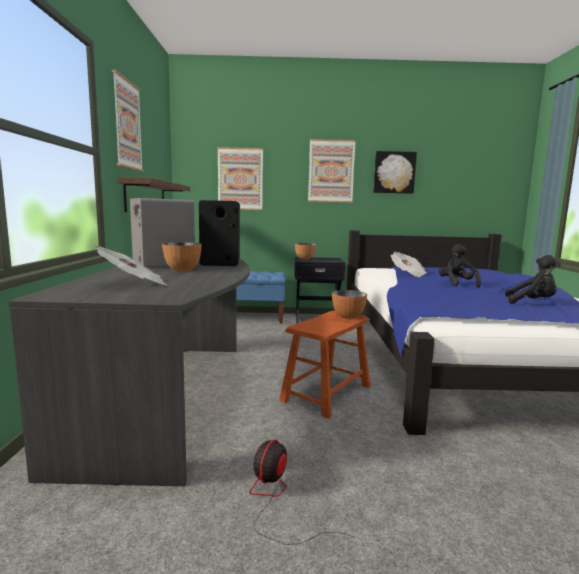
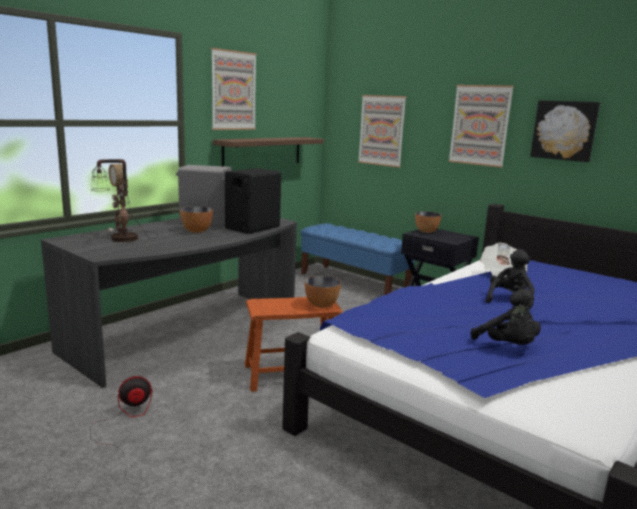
camera: 40 degrees right, 5 degrees up
(133, 284) = (124, 239): newspaper -> table lamp

